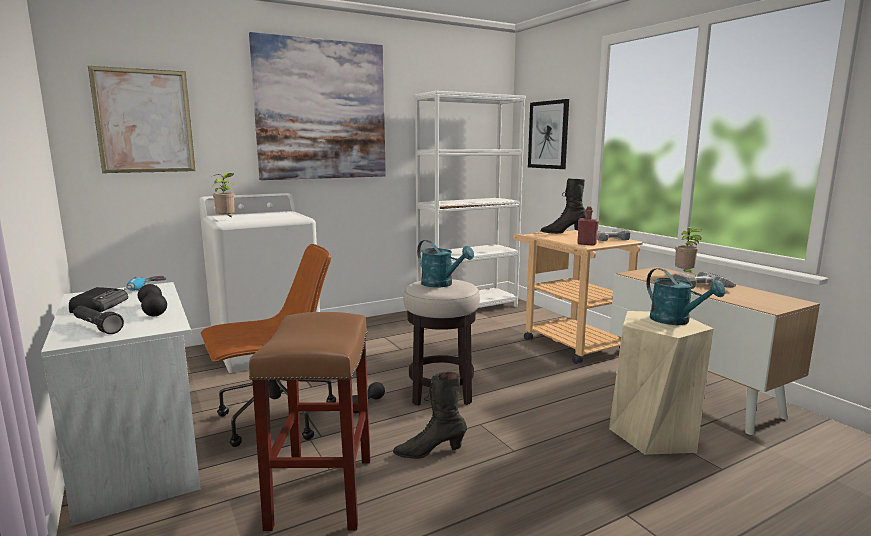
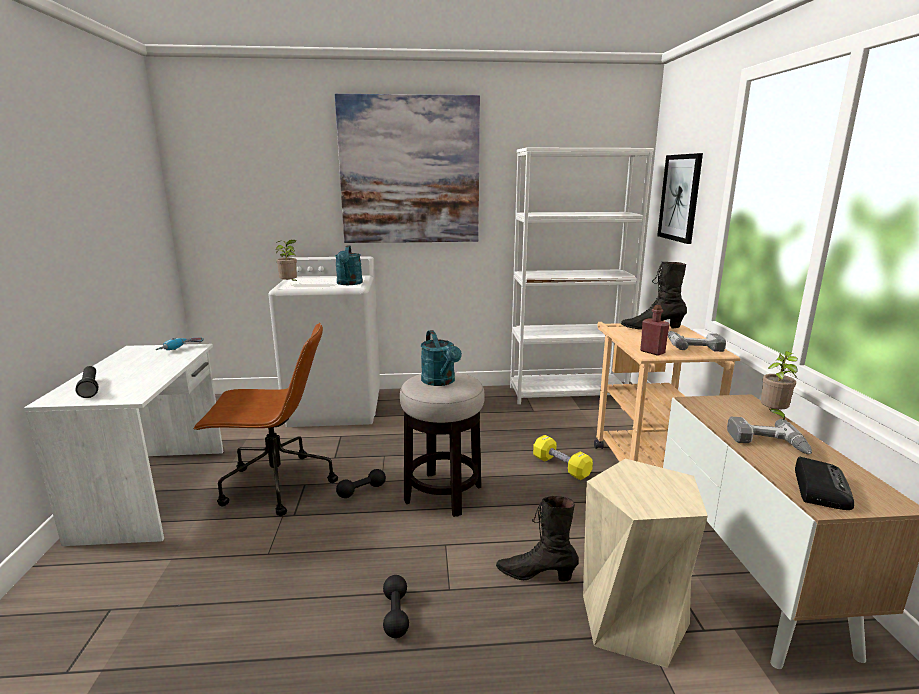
camera: 25 degrees right, 5 degrees up
(100, 305) = (127, 363): radio -> radio (820, 488)
(144, 121) = (241, 186): picture -> none
(153, 310) = (150, 375): black dumbbell -> black dumbbell (396, 614)
(321, 491) = (241, 575): brown stool -> none
(429, 451) = (368, 563): black boot -> black boot (535, 574)
(514, 356) = (561, 467): none -> yellow dumbbell
(676, 321) = (667, 491): turquoise watering can -> turquoise watering can (349, 283)

